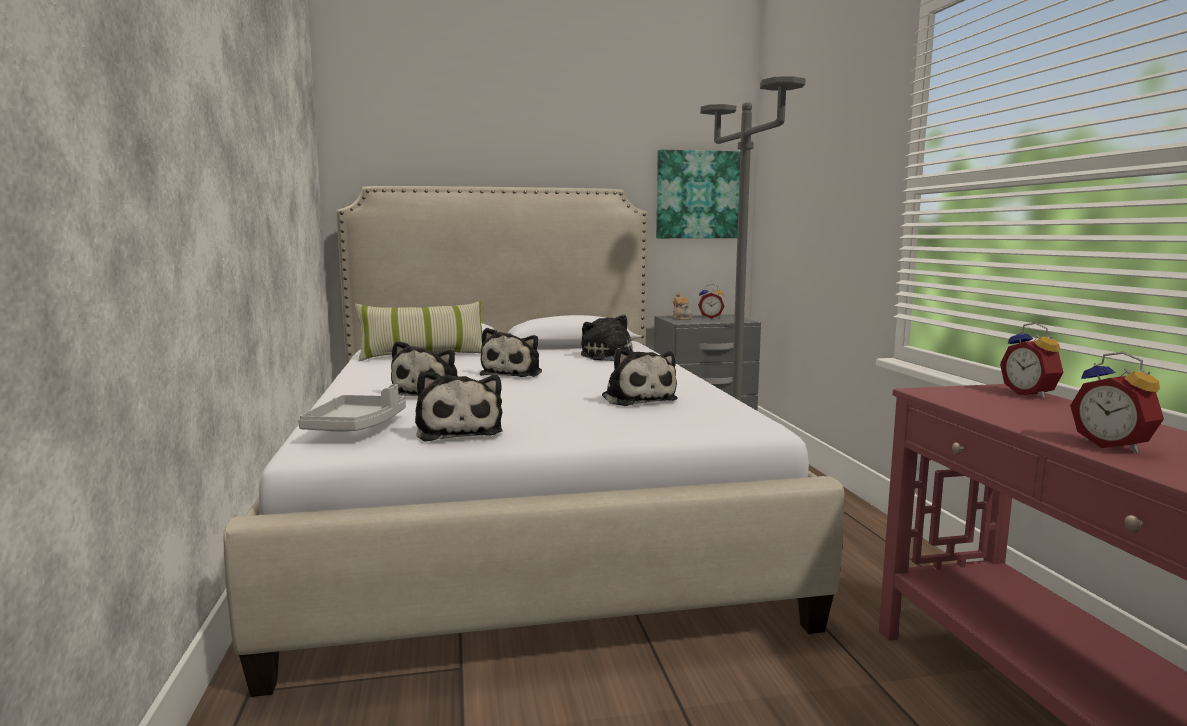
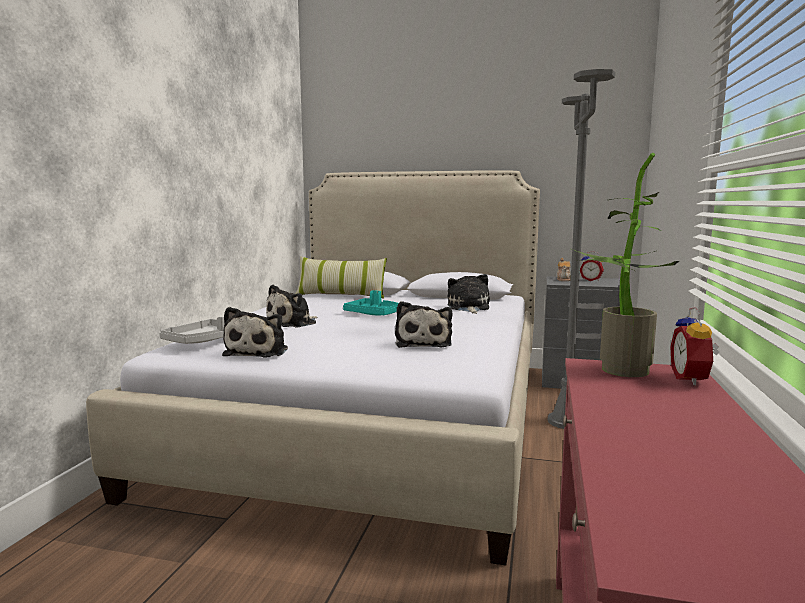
camera: 25 degrees right, 0 degrees up
(514, 373) = (373, 314): plush toy -> turquoise tray
(697, 195) = (590, 173): picture -> none
(959, 393) = (616, 370): none -> potted plant
(1114, 446) = (636, 442): alarm clock -> none

